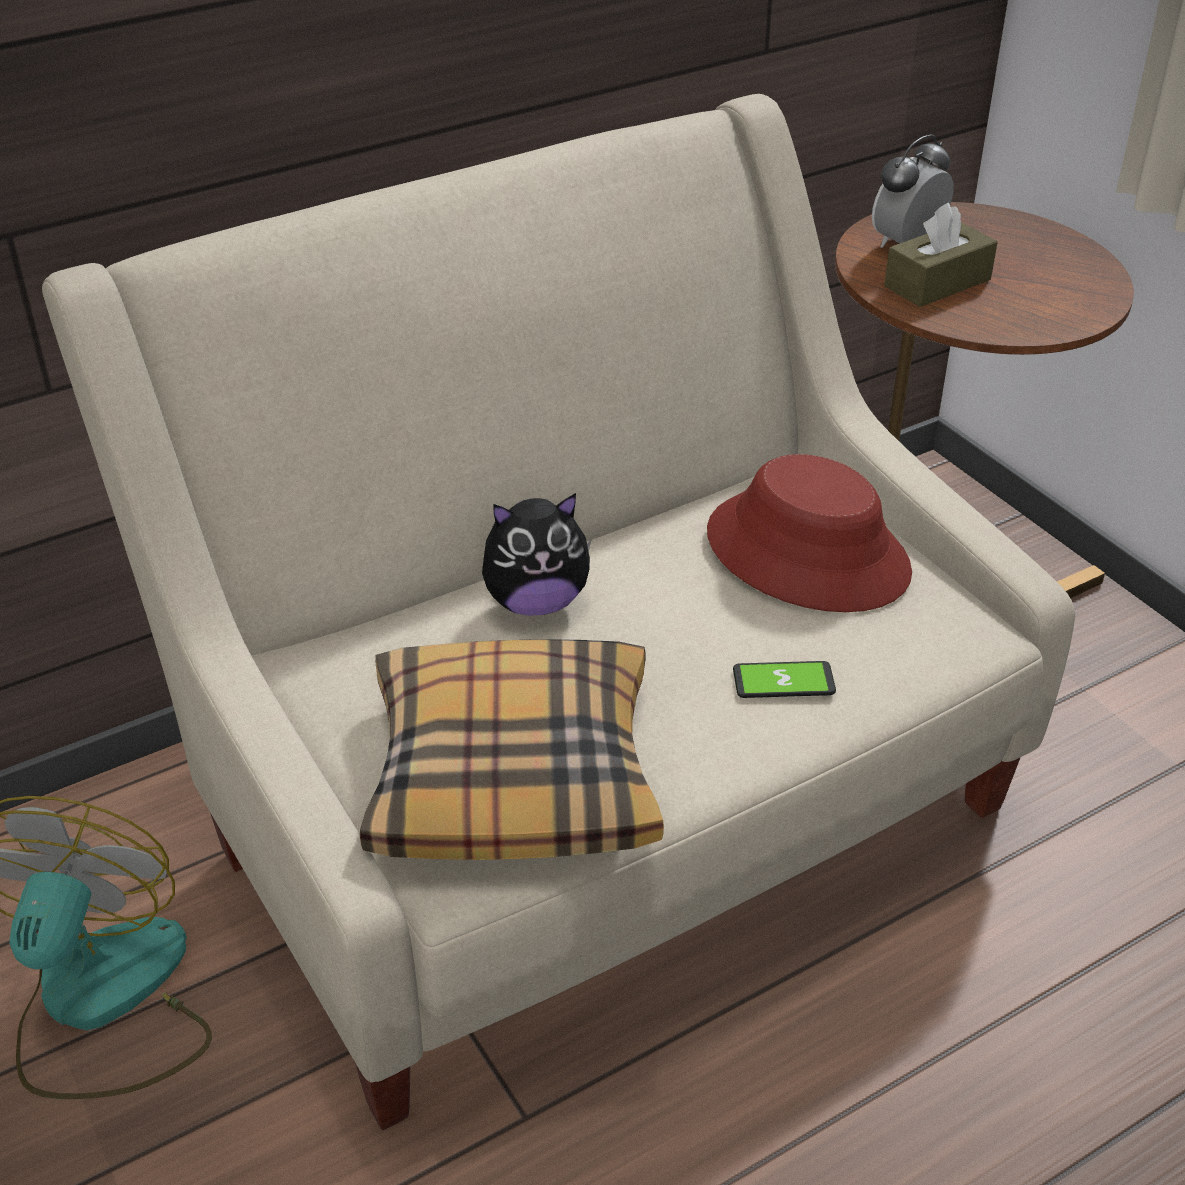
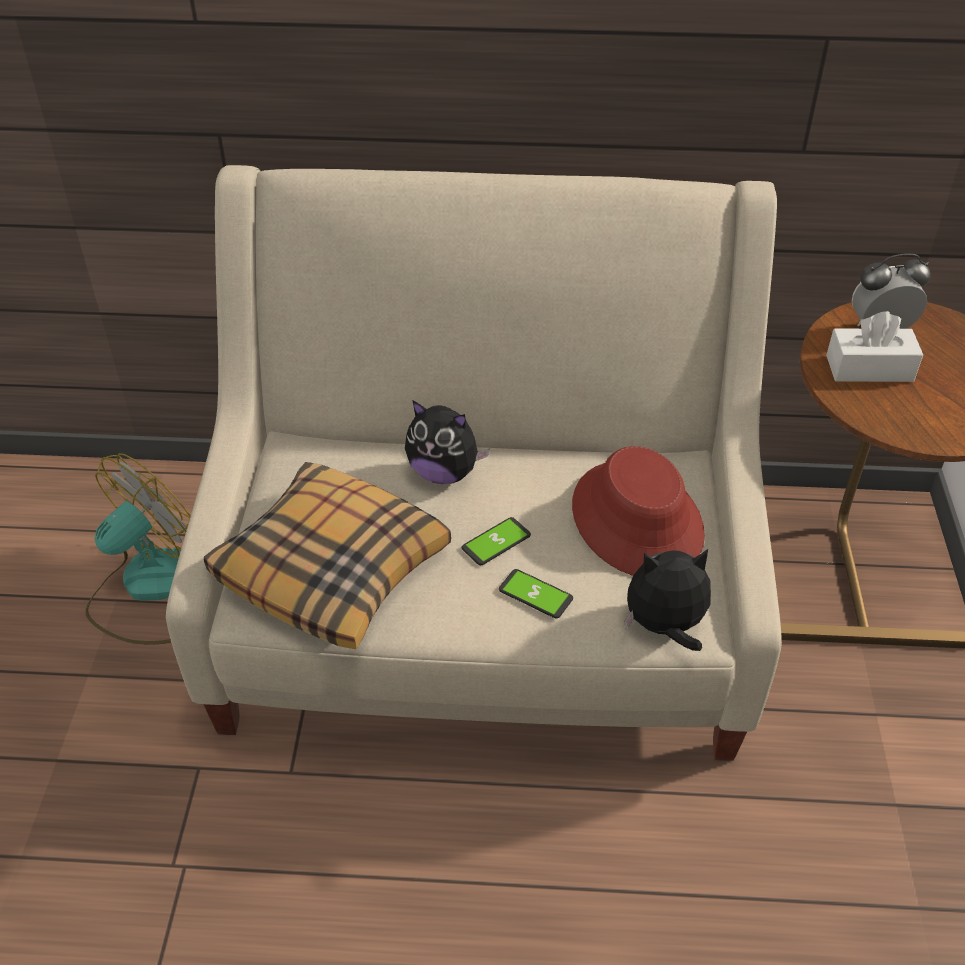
camera: 35 degrees right, 5 degrees up
(680, 648) = (496, 542): none -> phone
(937, 283) = (869, 368): brown tissue box -> white tissue box
(948, 647) = (665, 627): none -> plush toy

